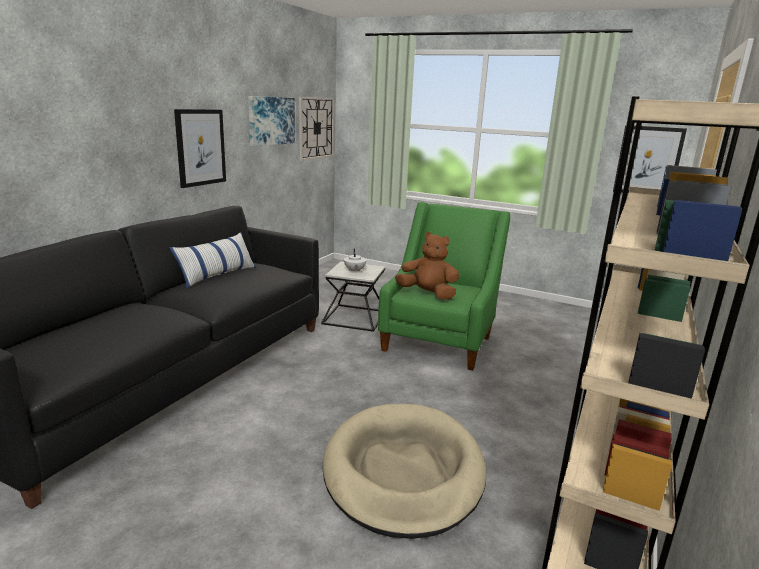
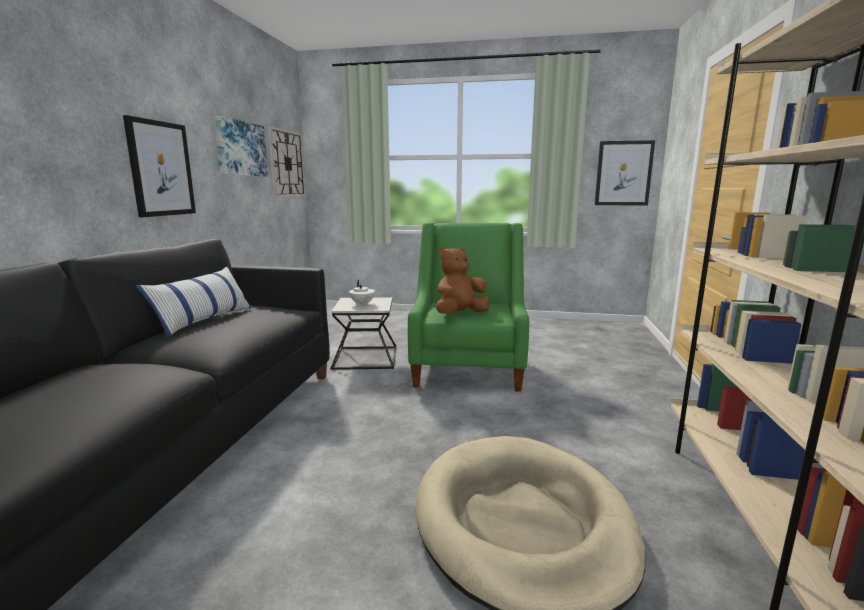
camera: 15 degrees left, 5 degrees down
(428, 294) = (460, 314): brown plush toy -> brown plush toy turned 45 degrees counterclockwise

